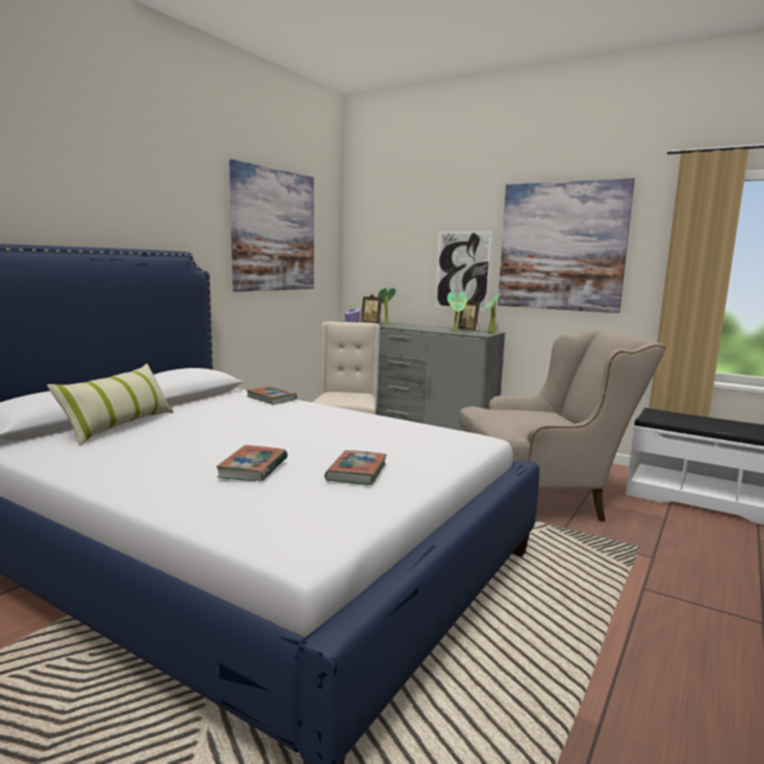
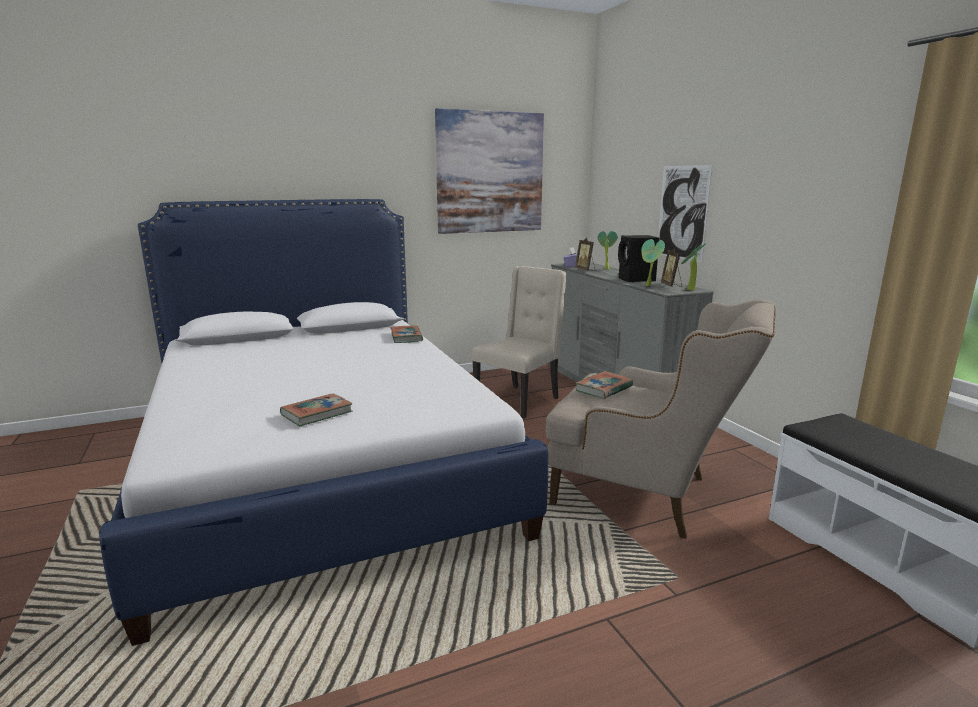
camera: 35 degrees right, 5 degrees up
(119, 426) = (263, 344): pillow -> none
(253, 468) = (258, 393): book -> book (604, 388)
(433, 328) = (636, 280): none -> black speaker
(561, 246) = (781, 185): picture -> none

